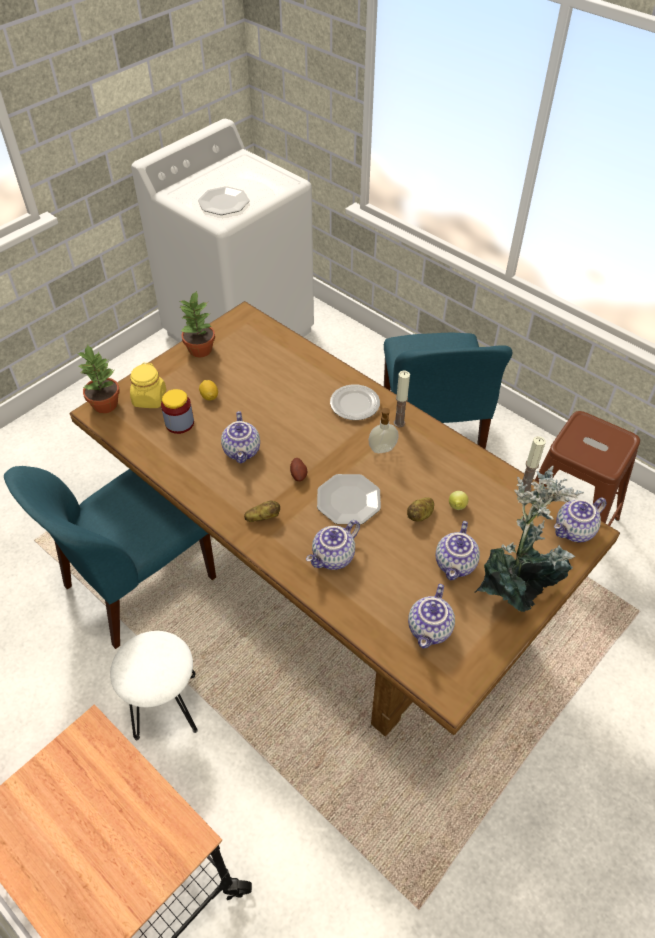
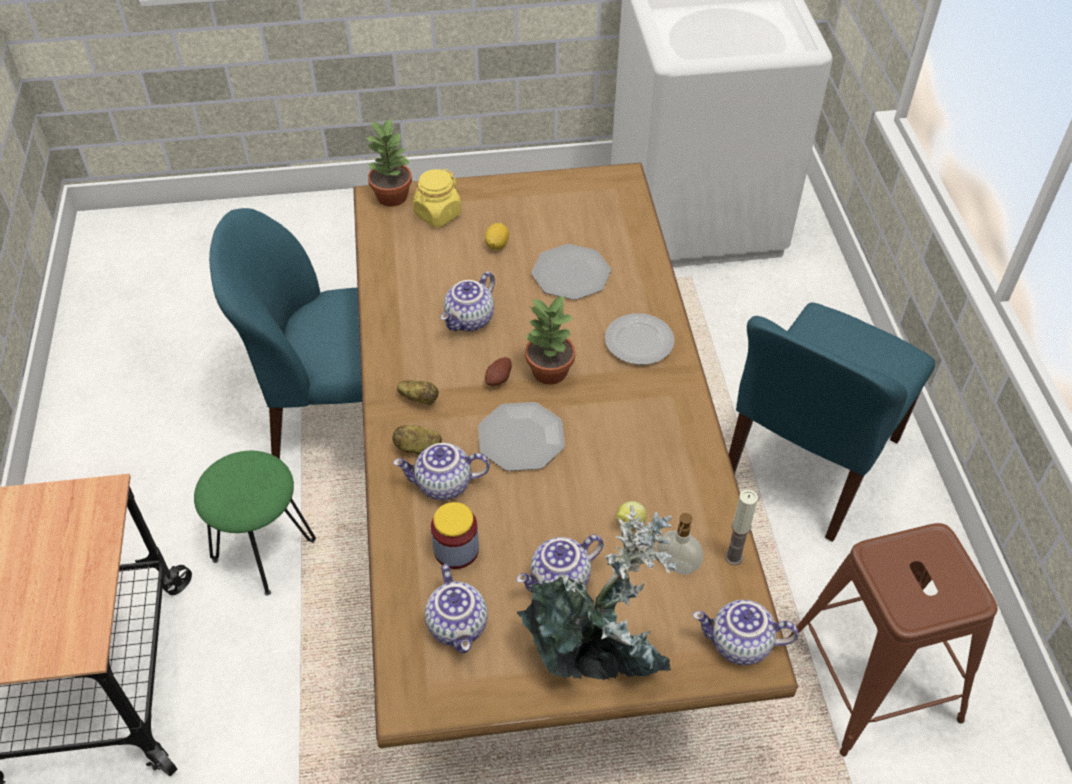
camera: 40 degrees right, 0 degrees up
(165, 706) = (264, 550): white stool -> green stool
(179, 423) = (440, 255): jar -> jar (456, 550)
(200, 350) = (538, 191): potted plant -> potted plant (548, 371)
(223, 202) = (699, 34): plate -> plate (571, 274)
(382, 450) = (616, 409): soap dispenser -> soap dispenser (676, 567)
(399, 423) = (667, 392): candle -> none
(420, 515) = (579, 504): potato -> potato (418, 448)
(430, 630) = (459, 626): teapot -> teapot turned 75 degrees counterclockwise

